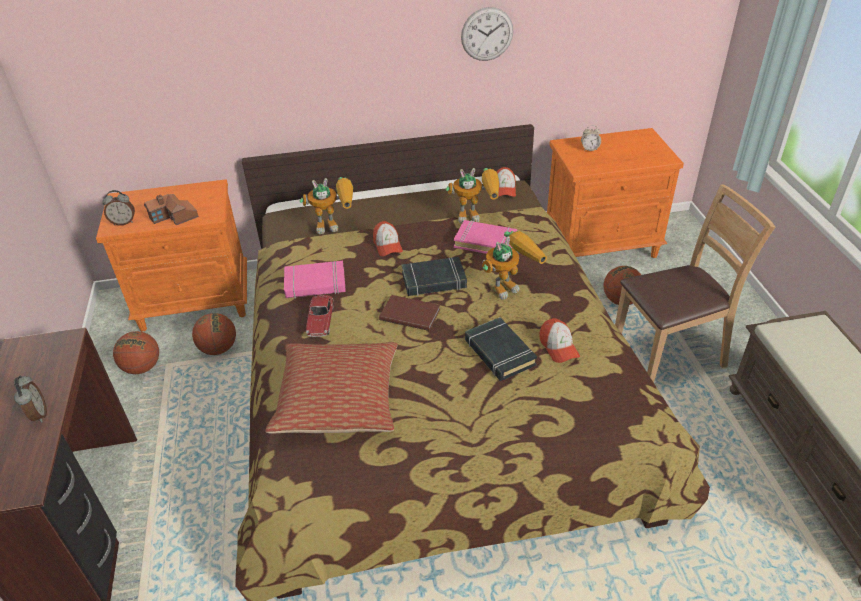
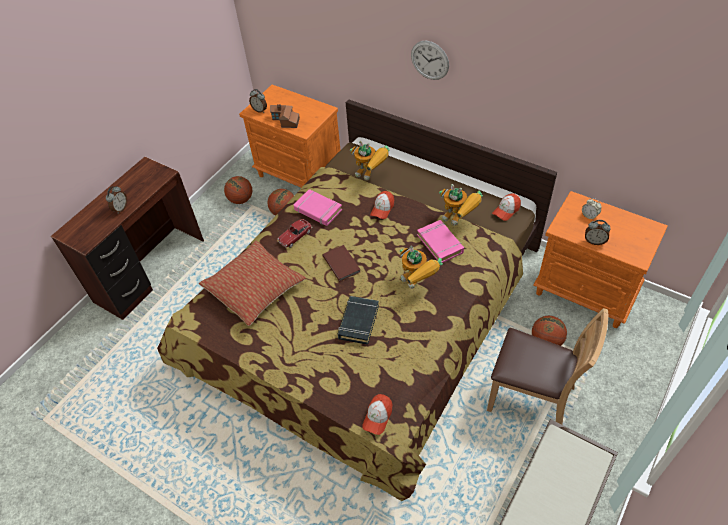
camera: 45 degrees right, 10 degrees up
(434, 281) = (379, 251): black book -> none
(487, 34) = (532, 90): wall clock -> wall clock (429, 60)
(510, 285) = (418, 283): toy robot -> toy robot turned 45 degrees clockwise
(558, 347) = (394, 343): cap -> cap (377, 417)
(619, 164) = (594, 241): none -> alarm clock

